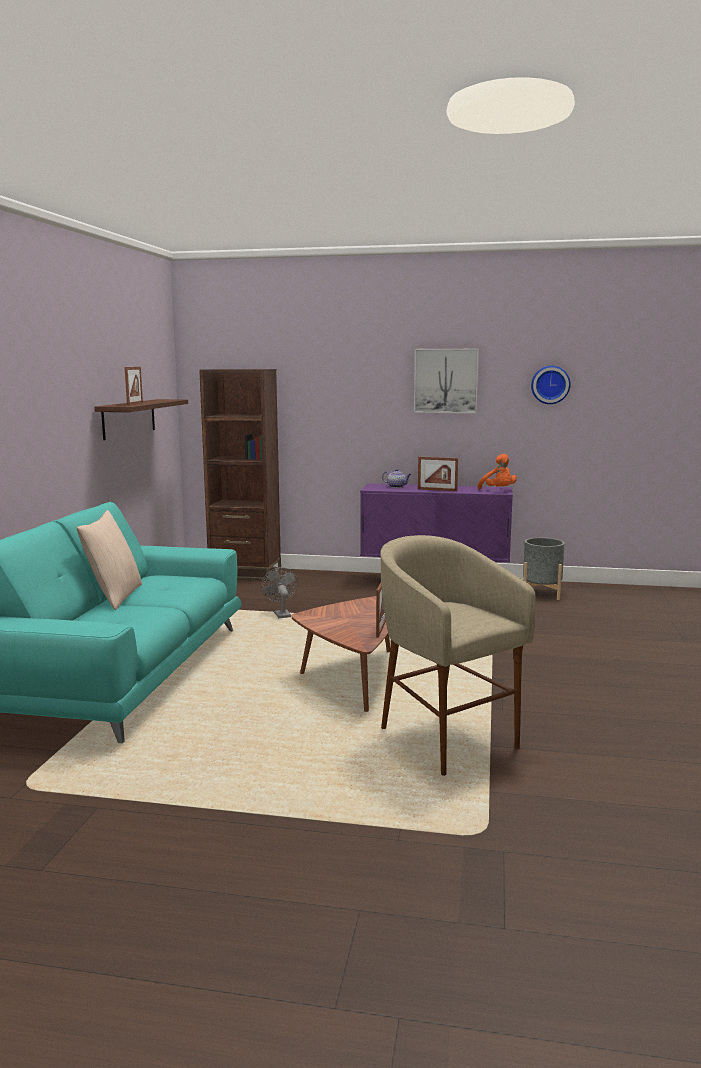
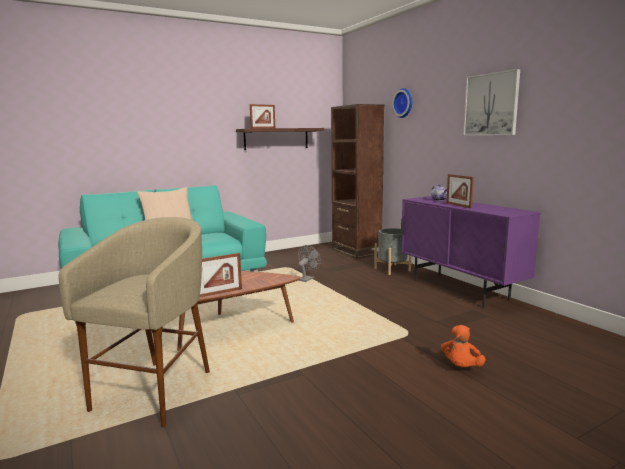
camera: 50 degrees right, 0 degrees up
(498, 490) = (511, 212): orange plush toy -> orange plush toy (461, 367)
(541, 593) = (533, 327): grey planter -> grey planter (392, 269)
(550, 384) = (590, 100): wall clock -> wall clock (404, 103)

